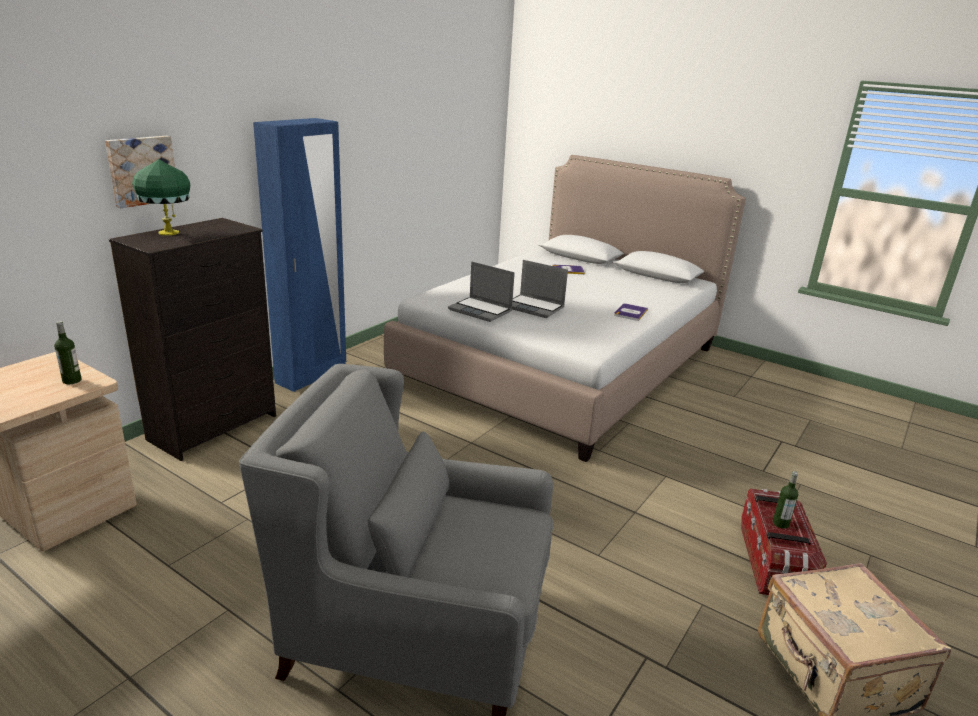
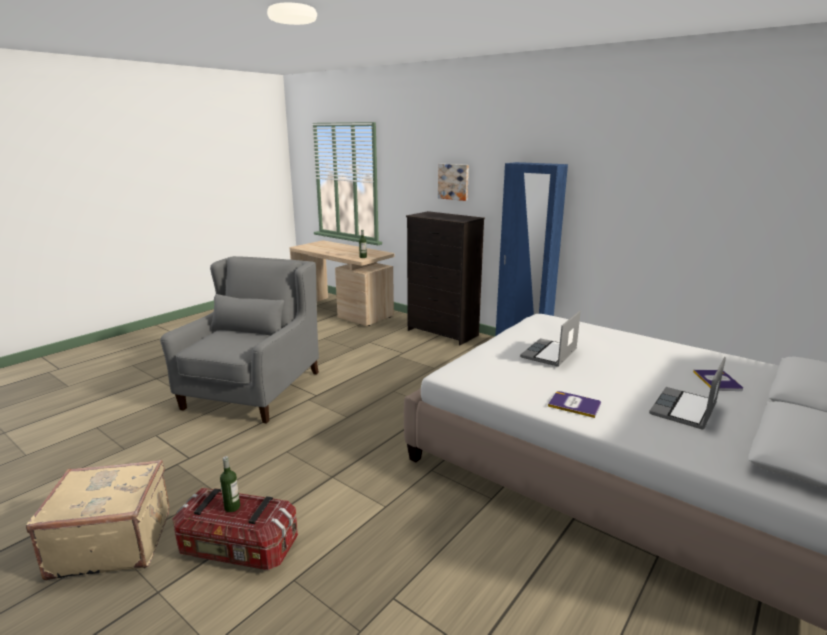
camera: 95 degrees right, 5 degrees down
(168, 233) = (442, 214): green table lamp -> none
(481, 310) = (523, 333): laptop -> laptop (684, 410)

